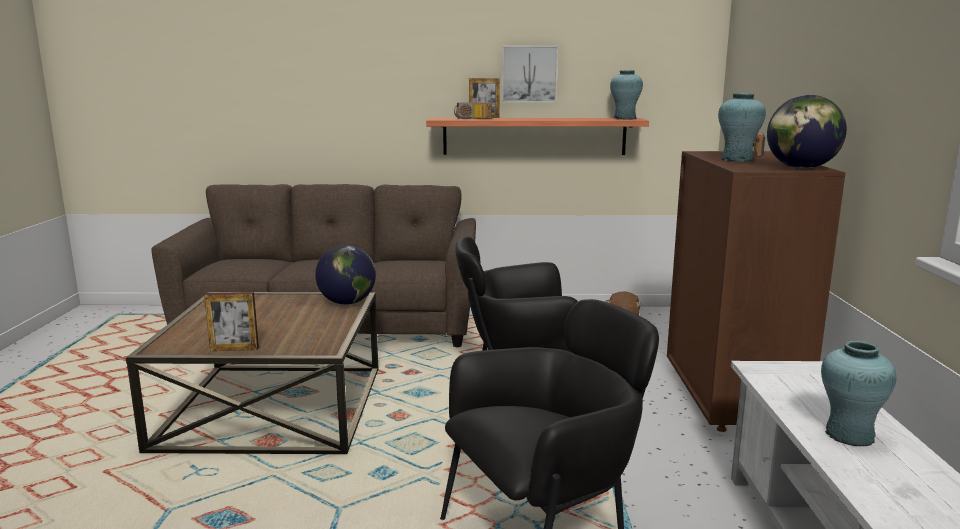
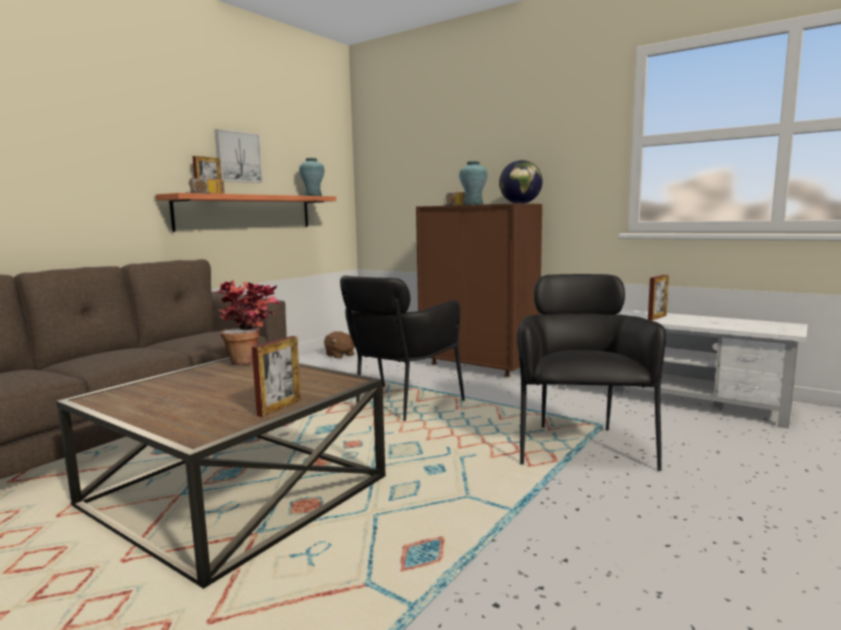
camera: 55 degrees left, 5 degrees down
(347, 302) = (252, 361): globe -> potted plant
(849, 435) = (657, 317): turquoise vase -> picture frame

